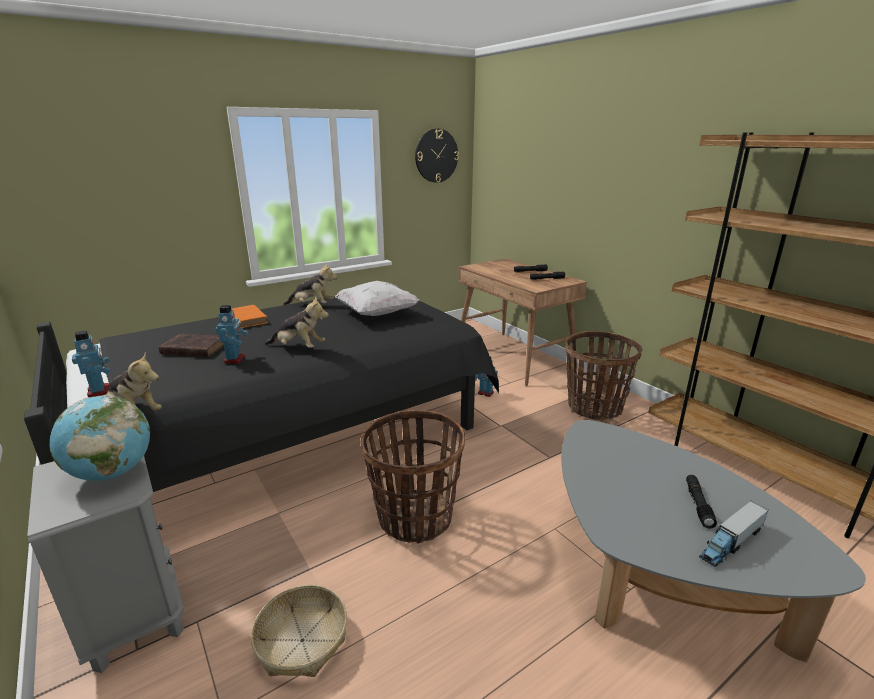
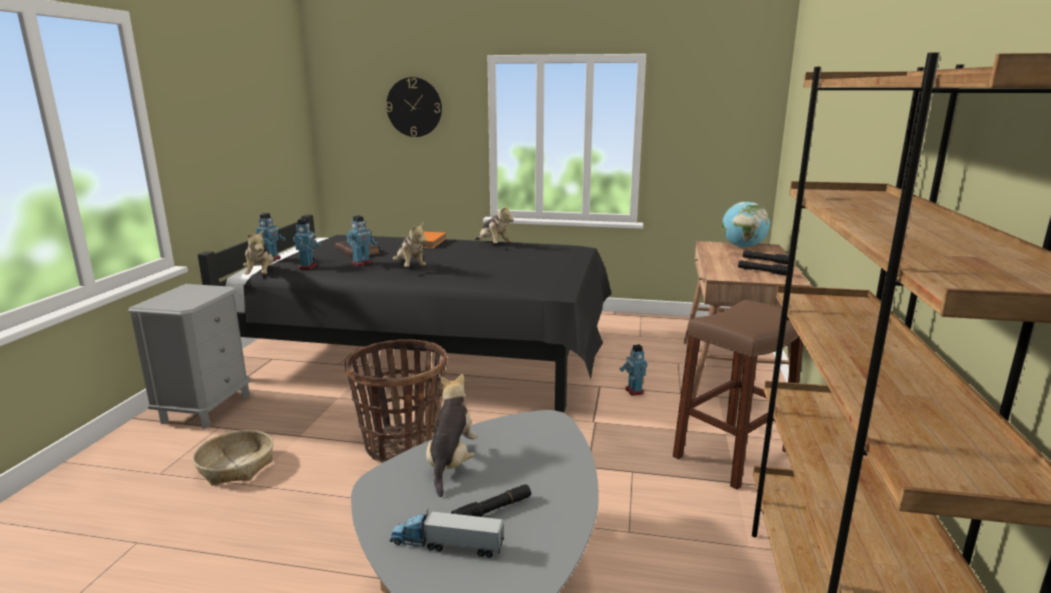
camera: 45 degrees right, 5 degrees down
(112, 472) = (198, 297): globe -> globe (743, 247)
(179, 383) = (308, 267): none -> toy robot
(377, 314) = (521, 261): white pillow -> none
(436, 156) = (724, 106): wall clock -> wall clock (414, 107)
(594, 408) = (732, 454): basket -> brown stool
(613, 491) = (451, 463): none -> plush toy

